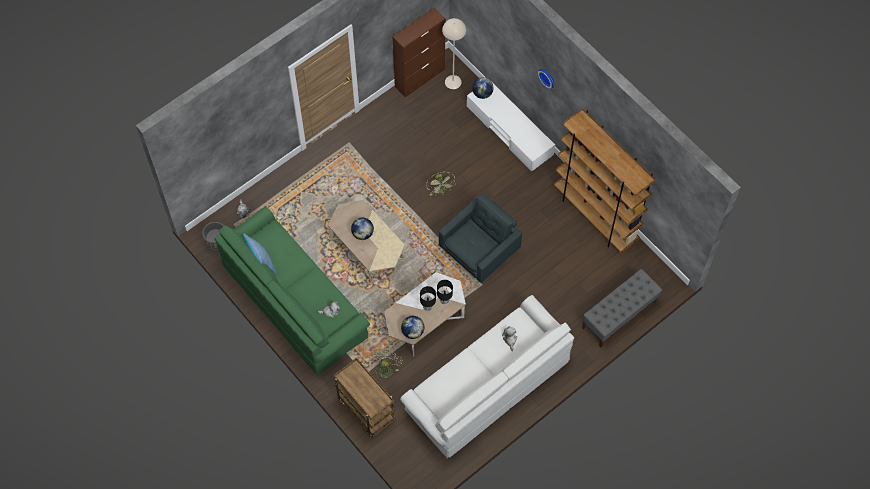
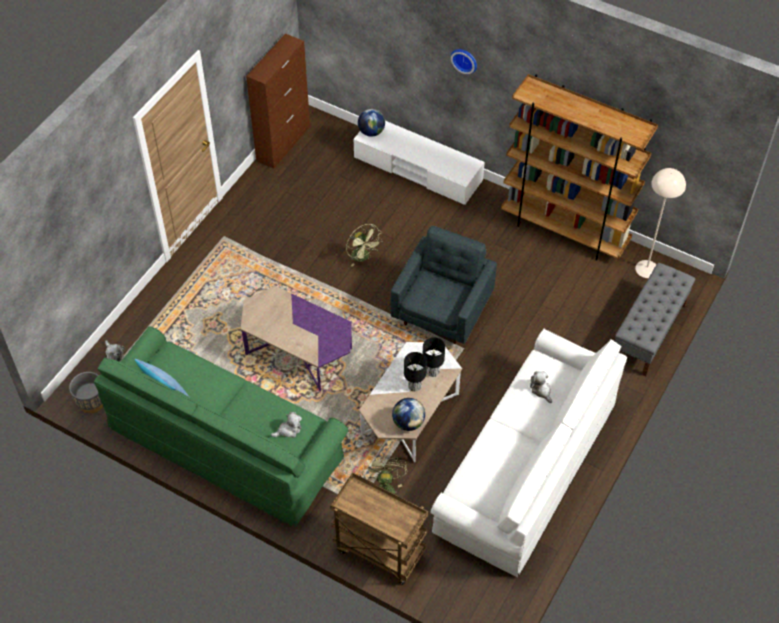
camera: 20 degrees left, 10 degrees down
(362, 233) = (291, 325): globe -> none
(367, 250) = (298, 352): beige coffee table -> purple coffee table
(453, 82) = (326, 136): beige floor lamp -> beige floor lamp (647, 268)

